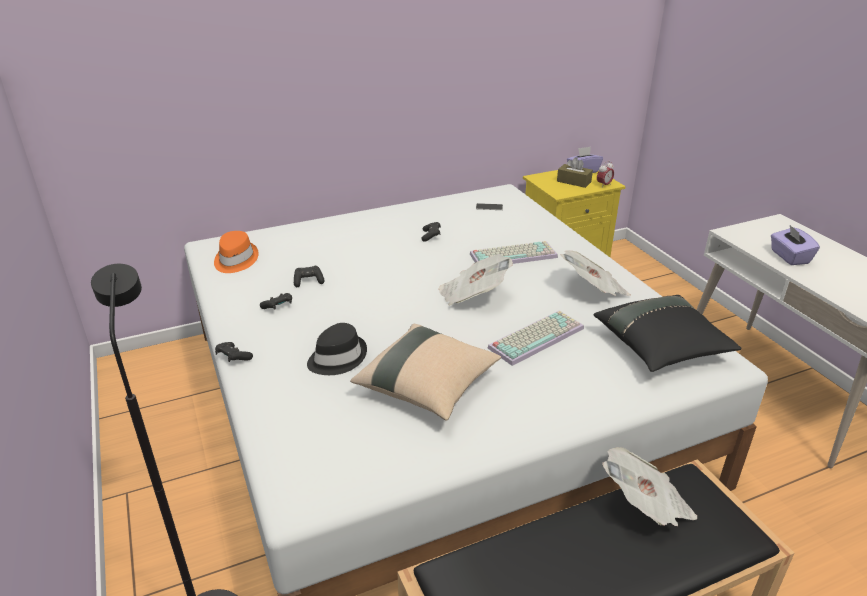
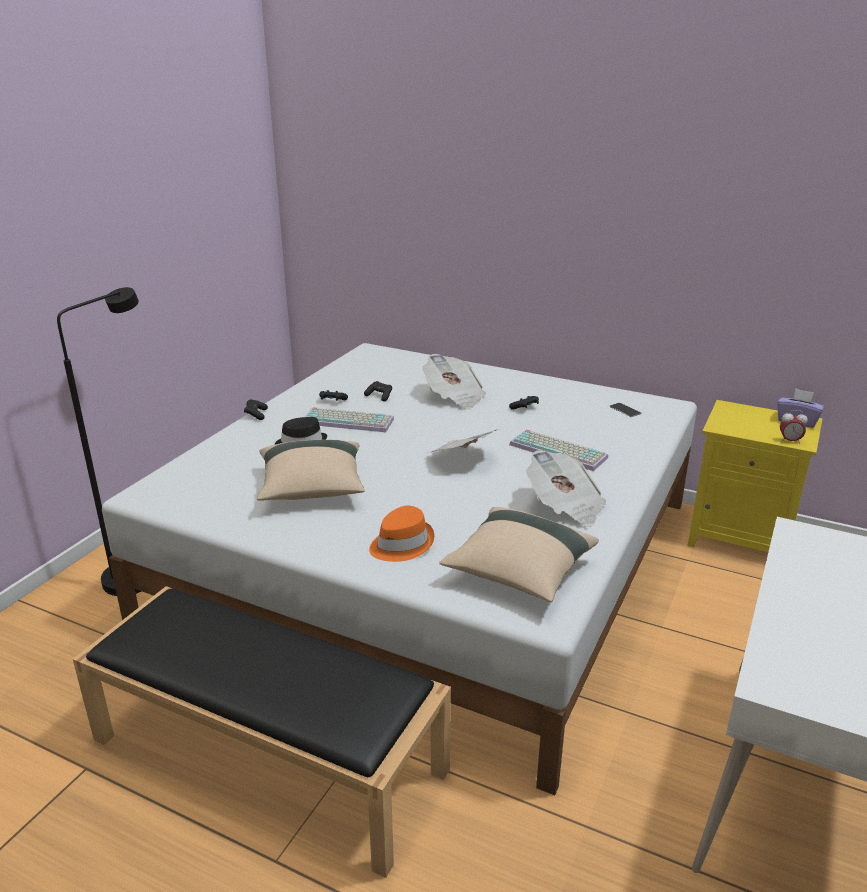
camera: 50 degrees right, 5 degrees down
(235, 260) = (366, 364): orange hat -> orange hat (401, 544)
(536, 337) = (443, 506): keyboard -> keyboard (349, 421)
(574, 182) = (761, 425): brown tissue box -> none
(645, 505) = (335, 666): newspaper -> newspaper (454, 397)
(661, 348) = (519, 572): black pillow -> beige pillow
(789, 257) = (810, 581): purple tissue box -> none

